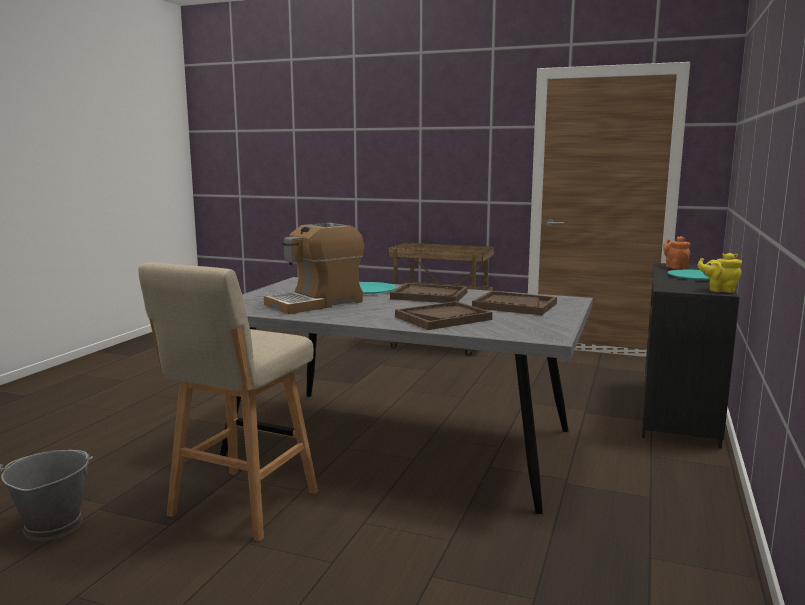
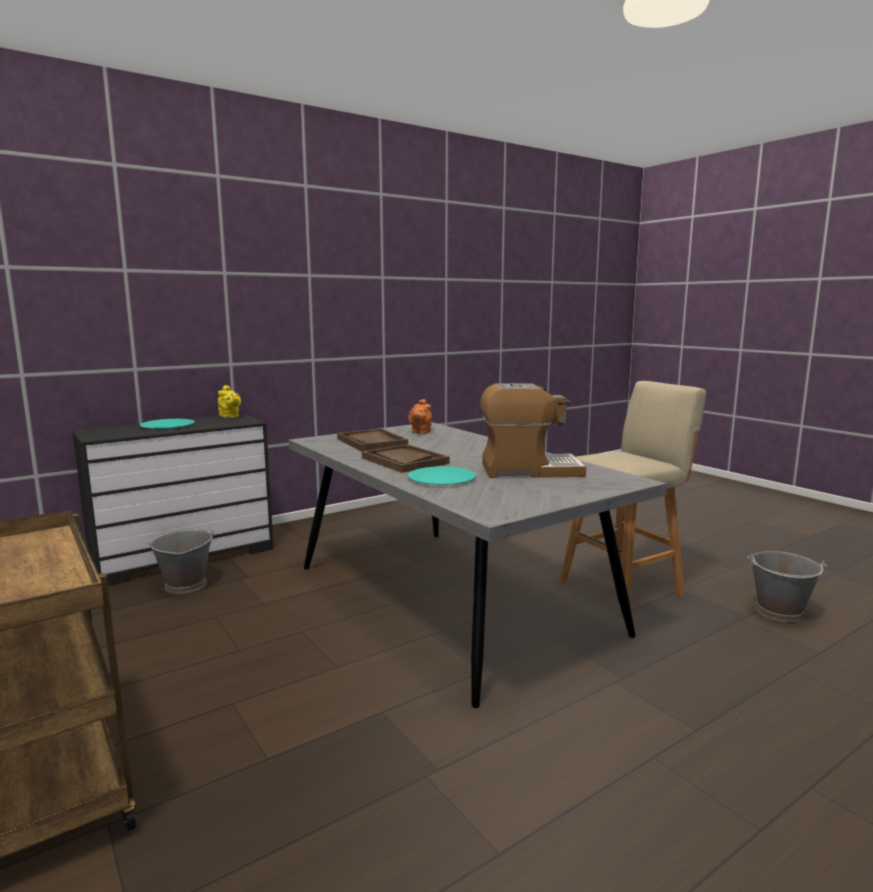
camera: 145 degrees left, 0 degrees up
(443, 318) = (453, 442): brown tray -> none
(604, 396) = (185, 585): none -> grey bucket
(675, 267) = (112, 434): orange teapot -> orange teapot (420, 432)

